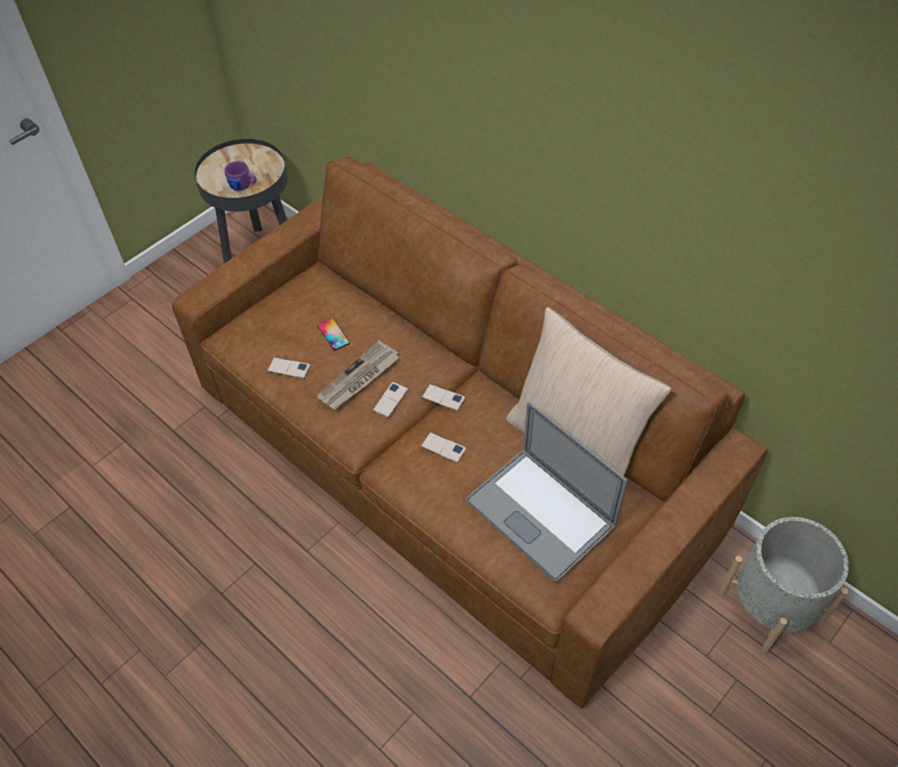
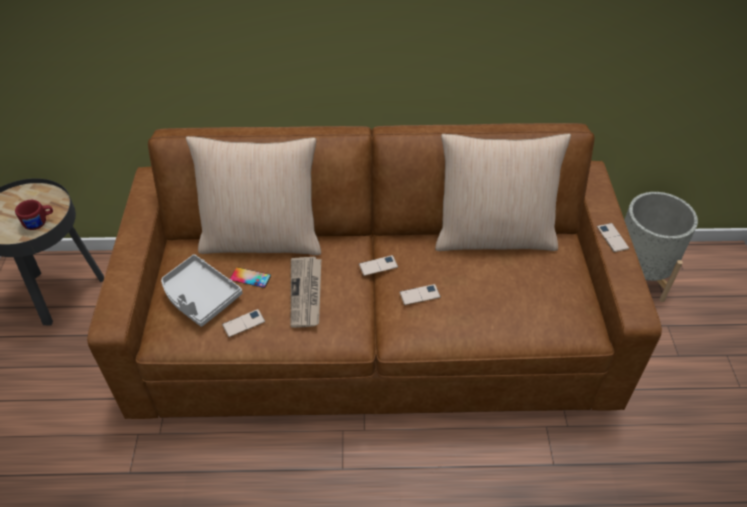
camera: 45 degrees left, 5 degrees down
(243, 186) = (39, 223): purple mug -> red mug
(283, 324) = (200, 297): none -> grey tray
(380, 308) = (262, 239): none -> beige pillow
(390, 400) = (345, 292): phone -> phone (612, 238)
(540, 513) = (527, 288): laptop -> none

